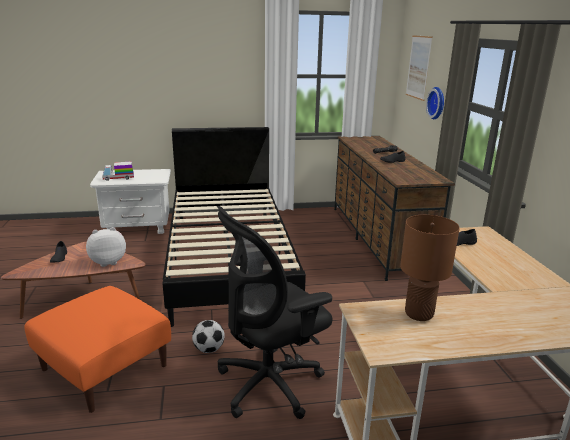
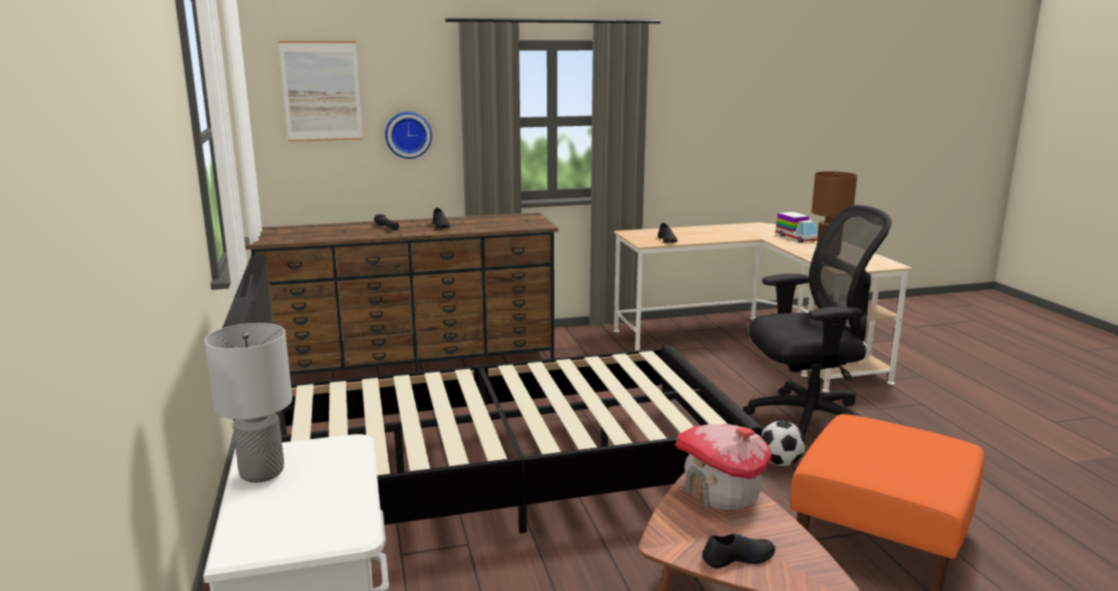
camera: 95 degrees left, 5 degrees down
(108, 262) = (721, 493): plush toy -> toy house
(118, 178) = (321, 507): toy truck -> toy truck (796, 238)
(145, 172) = (262, 475): none -> grey table lamp
(273, 380) = (803, 420): black office chair -> black office chair turned 60 degrees counterclockwise

